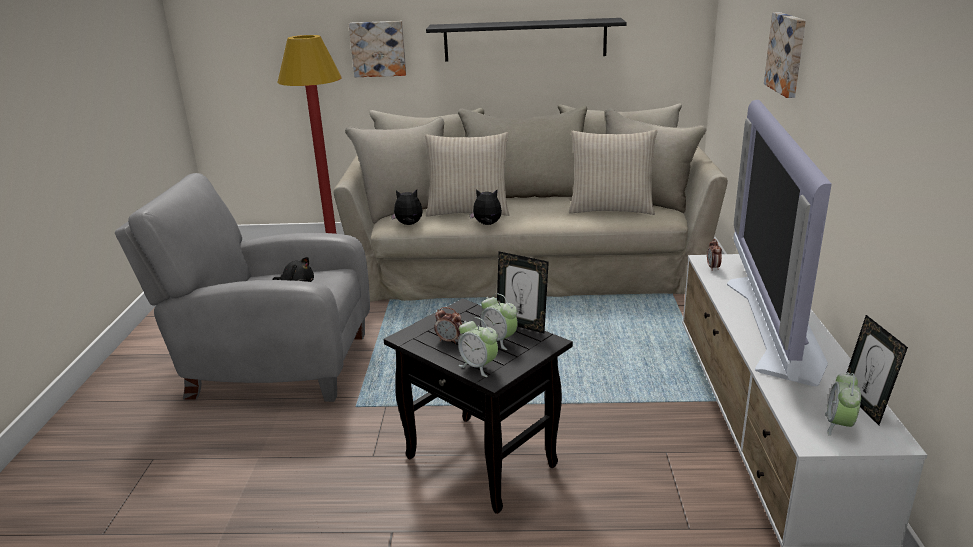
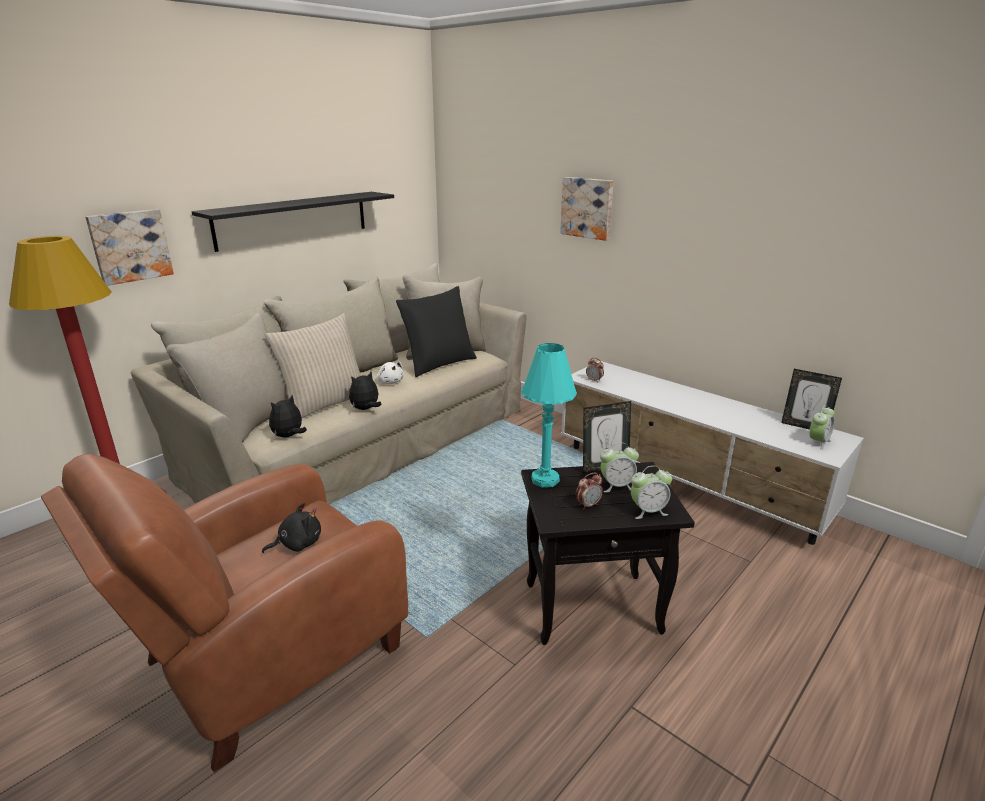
camera: 50 degrees left, 0 degrees up
(273, 365) = (266, 659): grey armchair -> brown armchair
(460, 311) = (545, 480): none -> turquoise table lamp
(543, 211) = (390, 382): none -> white plush toy
(611, 209) = (439, 364): beige pillow -> black pillow
(775, 324) = (690, 401): television -> none
(839, 425) = (818, 442): alarm clock -> alarm clock turned 105 degrees counterclockwise

